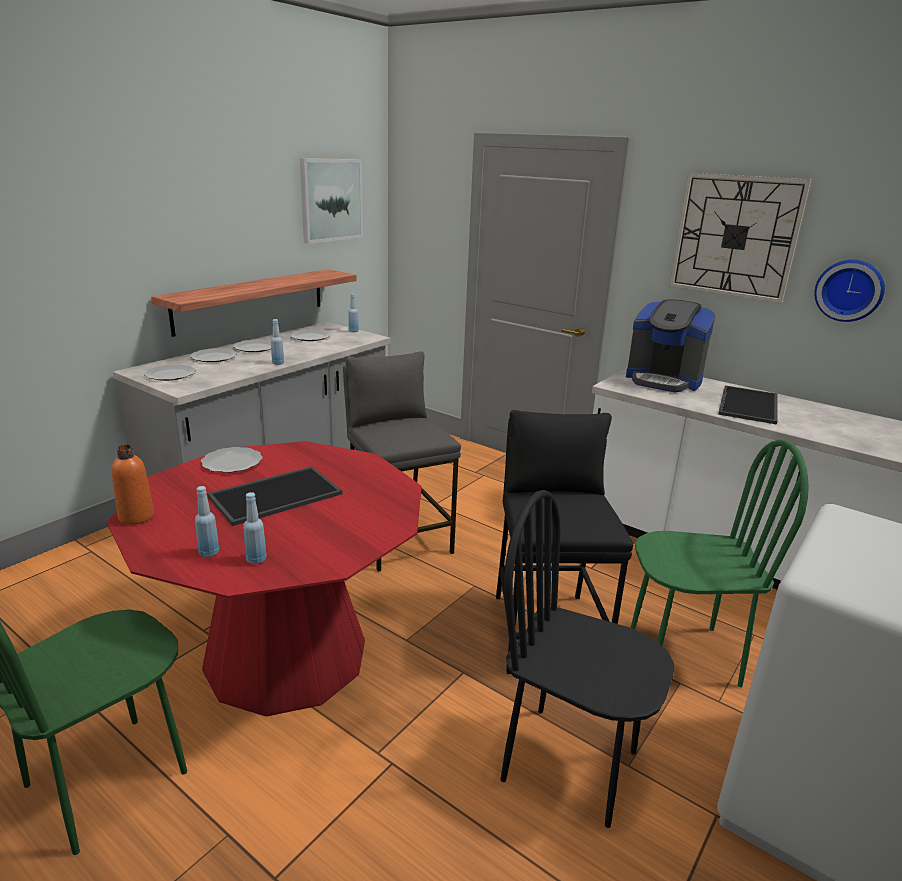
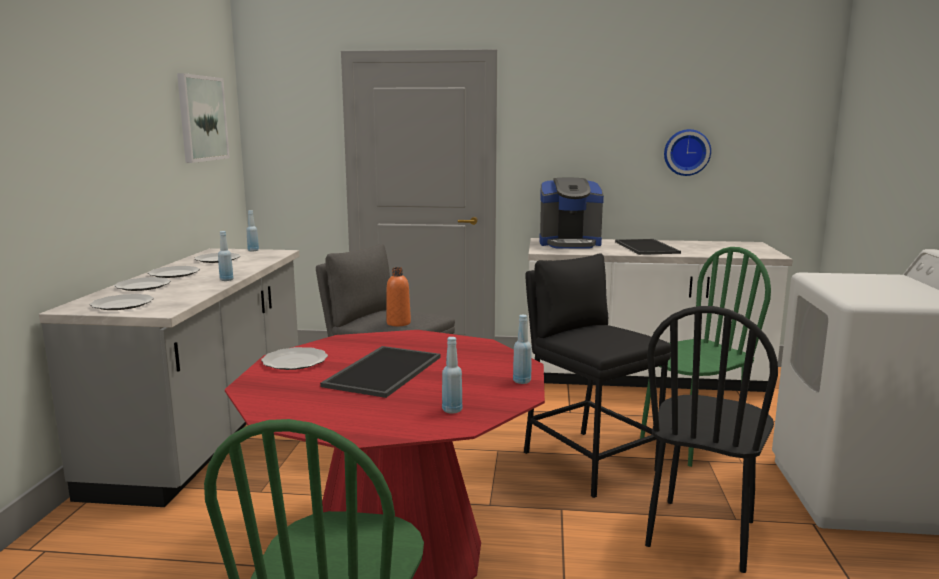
camera: 30 degrees left, 10 degrees down
(136, 517) = (276, 416): orange bottle -> orange bottle (398, 323)
(209, 553) = (401, 418): blue bottle -> blue bottle (522, 381)
(251, 300) = (149, 225): shelf -> none
(570, 764) = (701, 534): black chair -> black chair turned 60 degrees counterclockwise
(735, 236) = (597, 122): wall clock -> none

